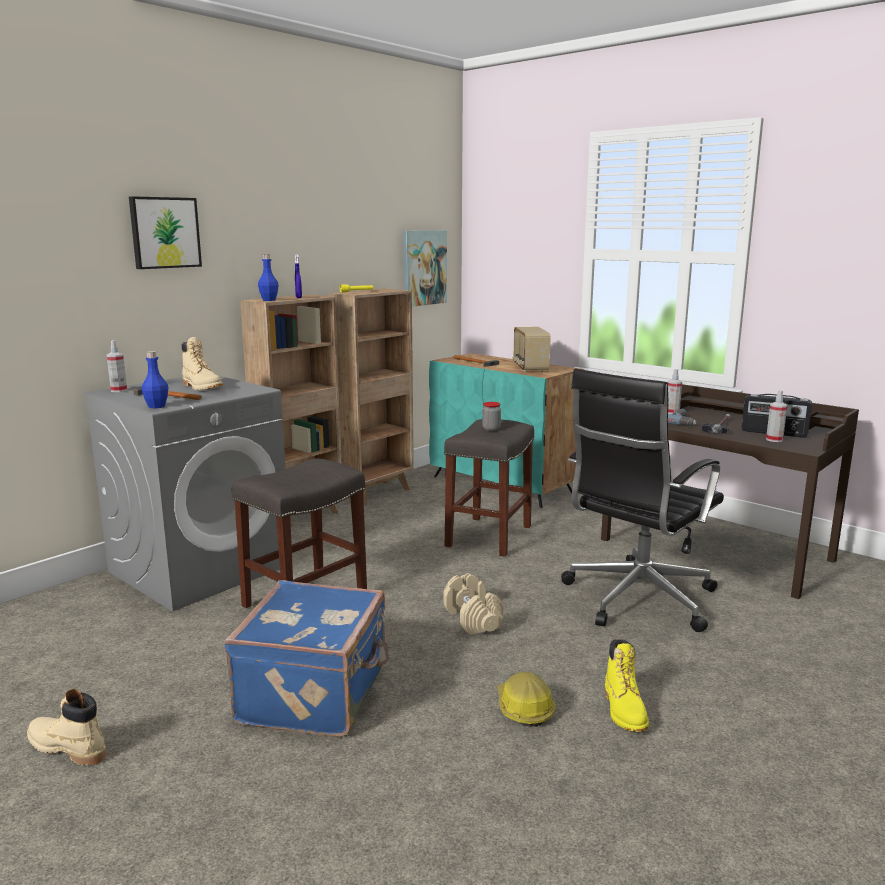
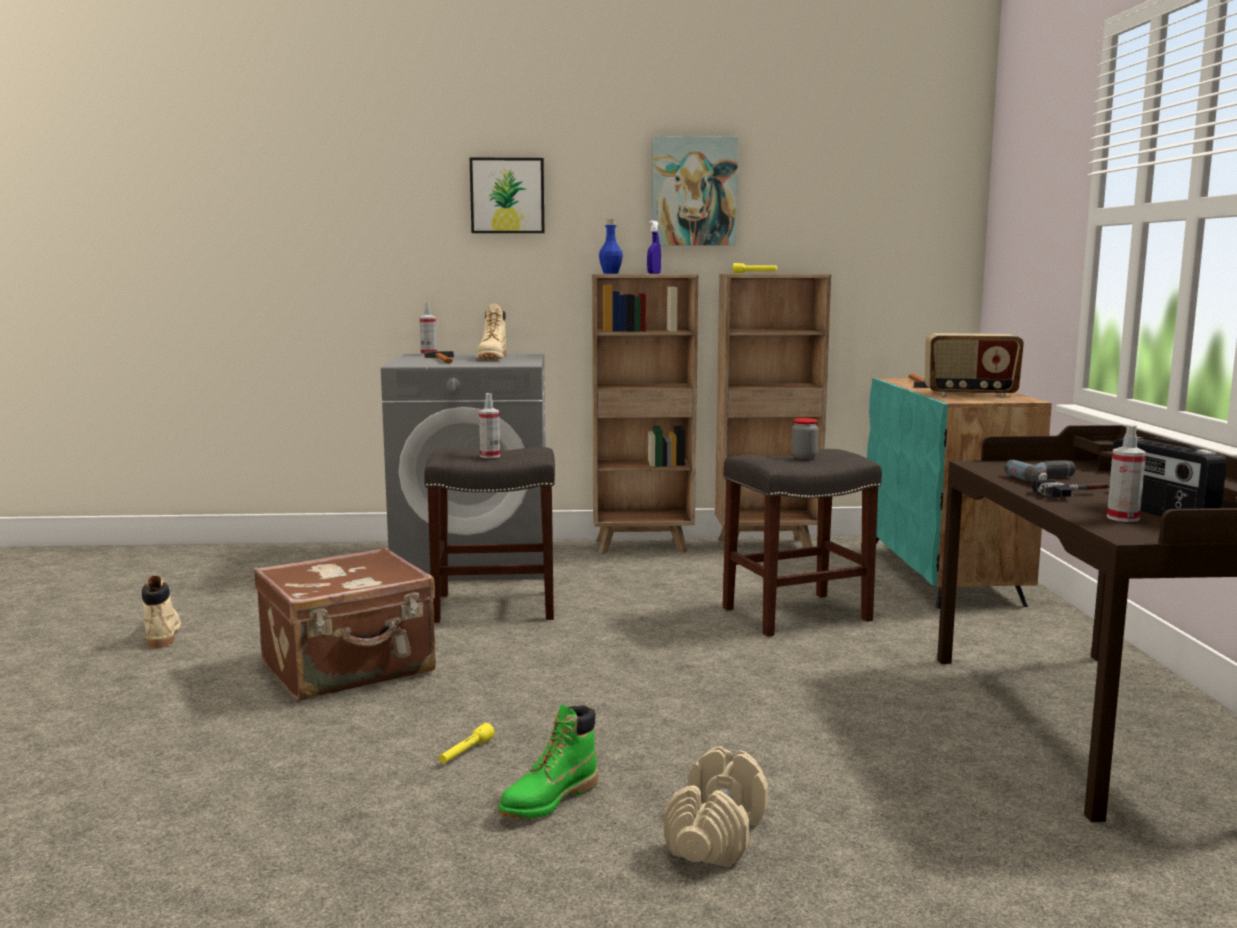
camera: 45 degrees right, 5 degrees down
(156, 406) = (403, 363): blue bottle -> none
(316, 694) = (349, 669): blue suitcase -> brown suitcase
(423, 267) = (902, 250): picture -> picture (694, 191)
(473, 619) = (598, 672): beige dumbbell -> beige dumbbell (717, 835)
(523, 708) = (466, 752): hard hat -> yellow flashlight
(529, 368) = (970, 394): radio -> radio turned 120 degrees counterclockwise
(624, 710) = (549, 800): yellow boot -> green boot
(636, 599) = (826, 726): black office chair -> none
(672, 412) = (1078, 470): spray bottle -> spray bottle (490, 456)

